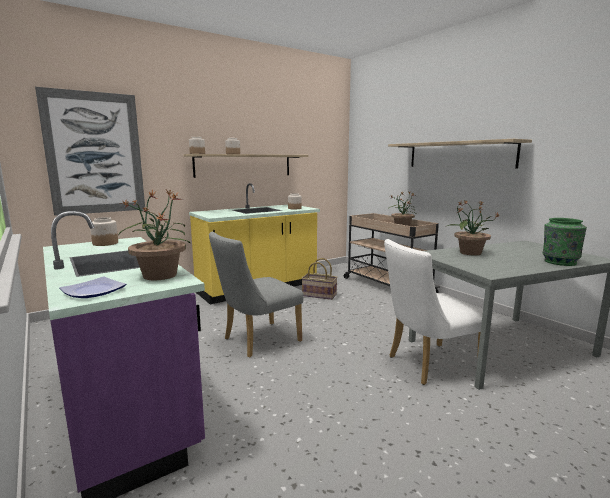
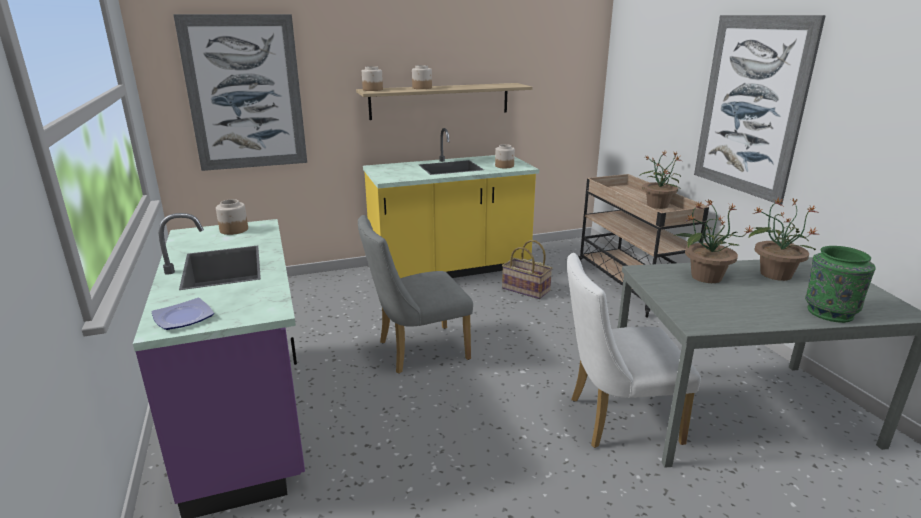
camera: 15 degrees right, 10 degrees up
(159, 275) = (258, 298): potted plant -> potted plant (775, 274)
(459, 155) = (751, 106): shelf -> picture

